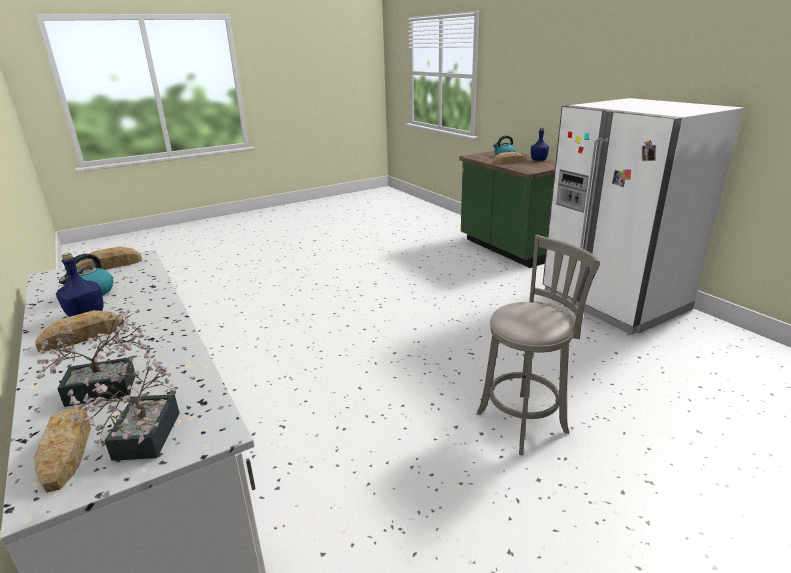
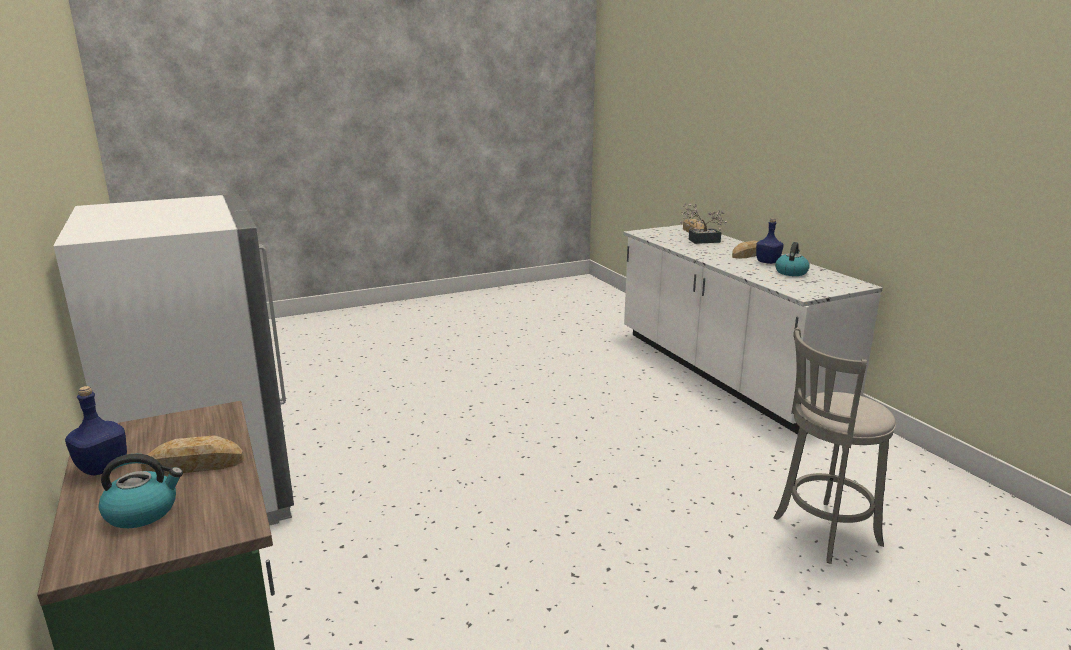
camera: 175 degrees left, 5 degrees down
(110, 265) = (818, 289): bread -> none
(142, 442) = (666, 231): potted plant -> none
(525, 421) = (456, 388): grey stool -> grey stool (822, 532)

